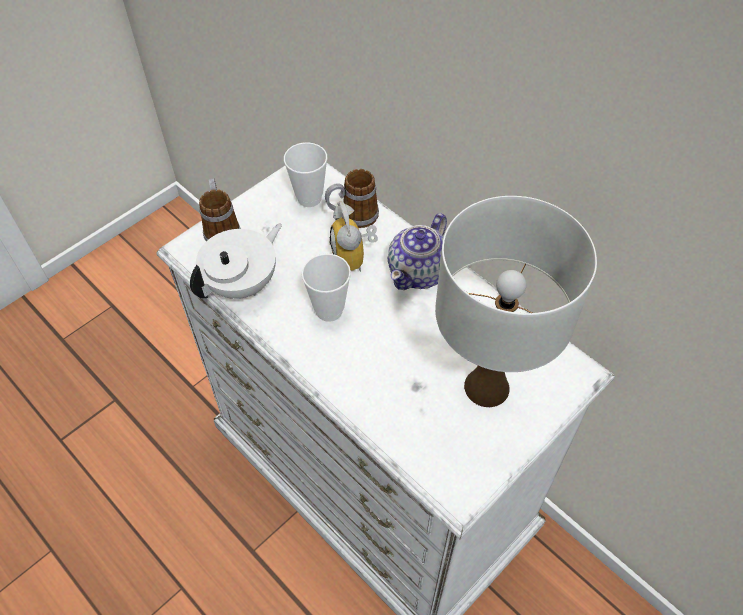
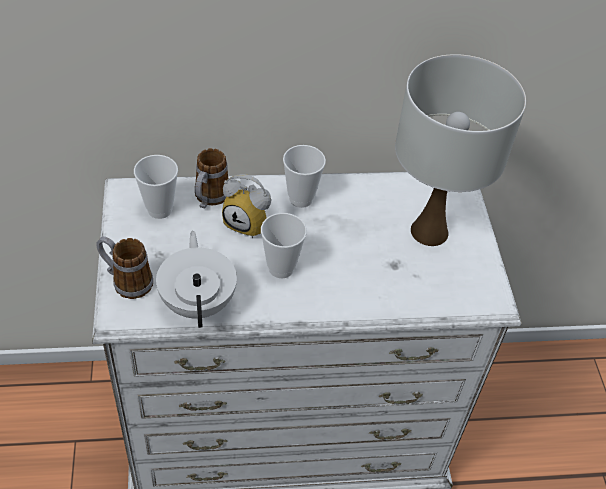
camera: 55 degrees left, 5 degrees down
(419, 272) = (301, 198): teapot -> cup

